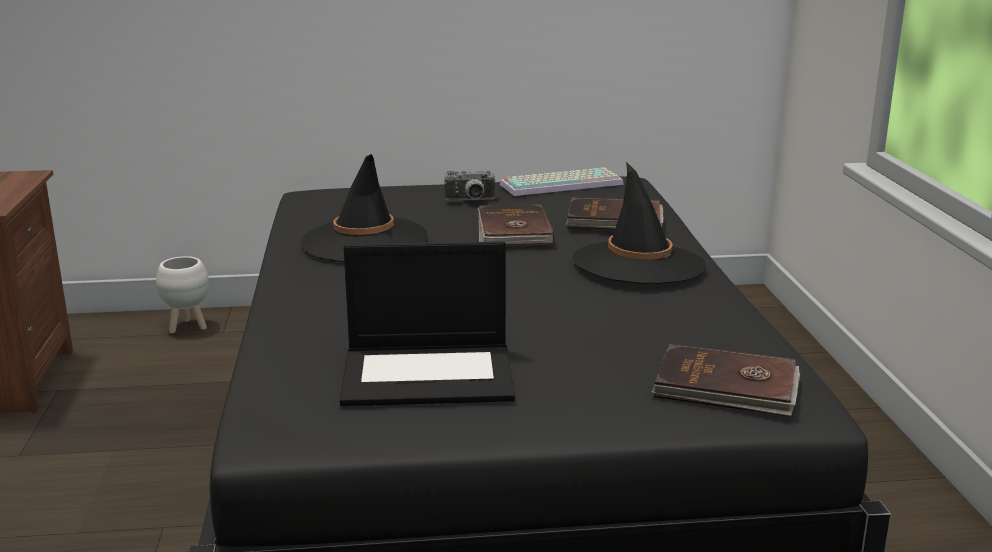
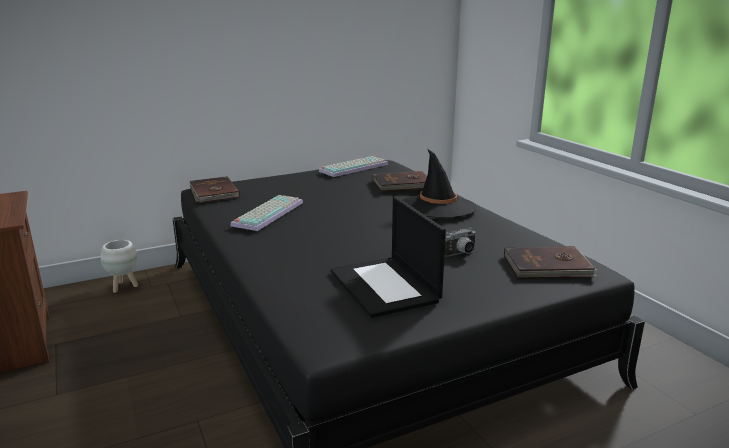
camera: 20 degrees left, 0 degrees up
(364, 241) = (267, 213): black hat -> keyboard
(430, 374) = (385, 286): laptop -> laptop turned 90 degrees clockwise
(470, 201) = (309, 182): camera -> camera (459, 254)
(513, 230) = (352, 196): brown book -> brown book (213, 192)

